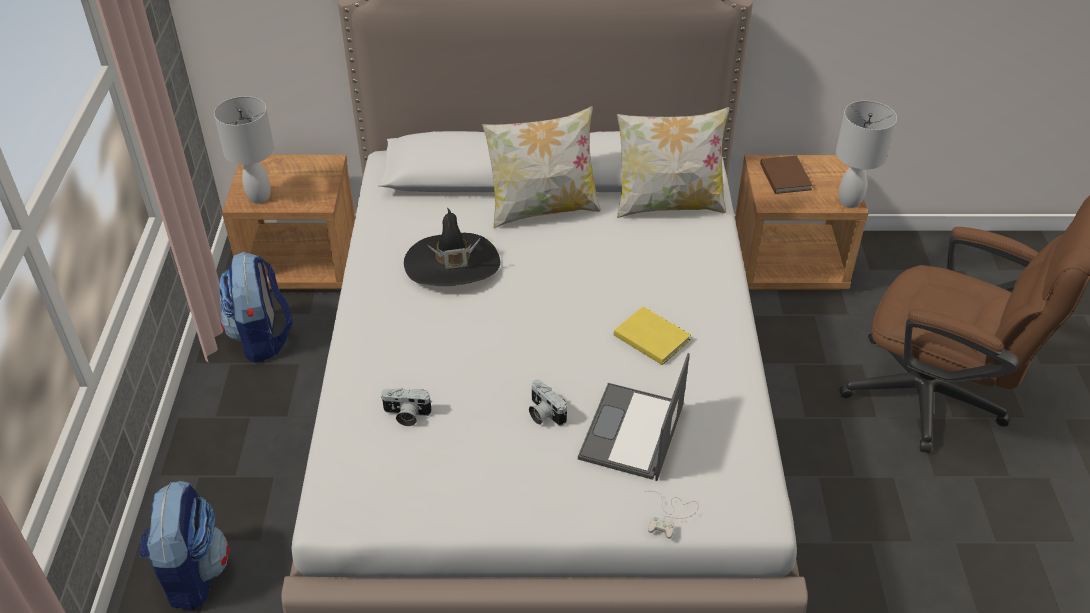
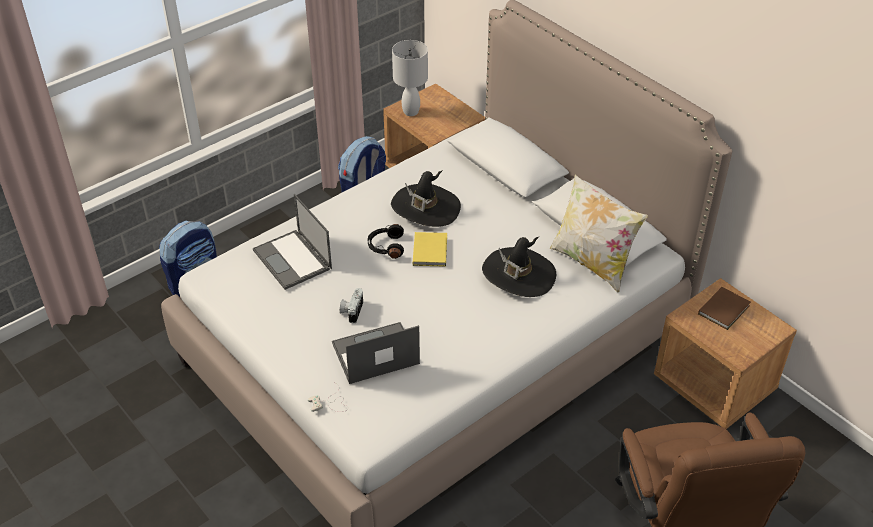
camera: 50 degrees right, 0 degrees up
(406, 415) = (293, 260): camera -> laptop
(475, 328) = (386, 247): none -> black headphones
(543, 209) = (518, 214): pillow -> none
(629, 259) = (518, 274): none -> black hat
(651, 336) = (462, 320): yellow book -> yellow book (430, 250)
(850, 201) = (742, 356): white table lamp -> none

